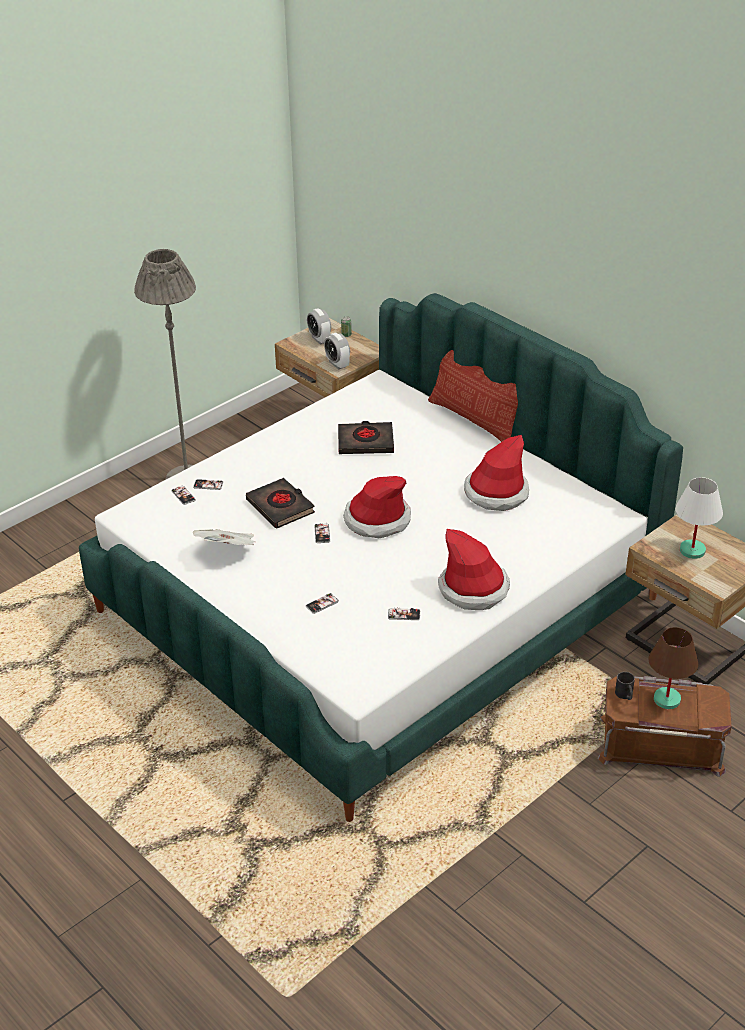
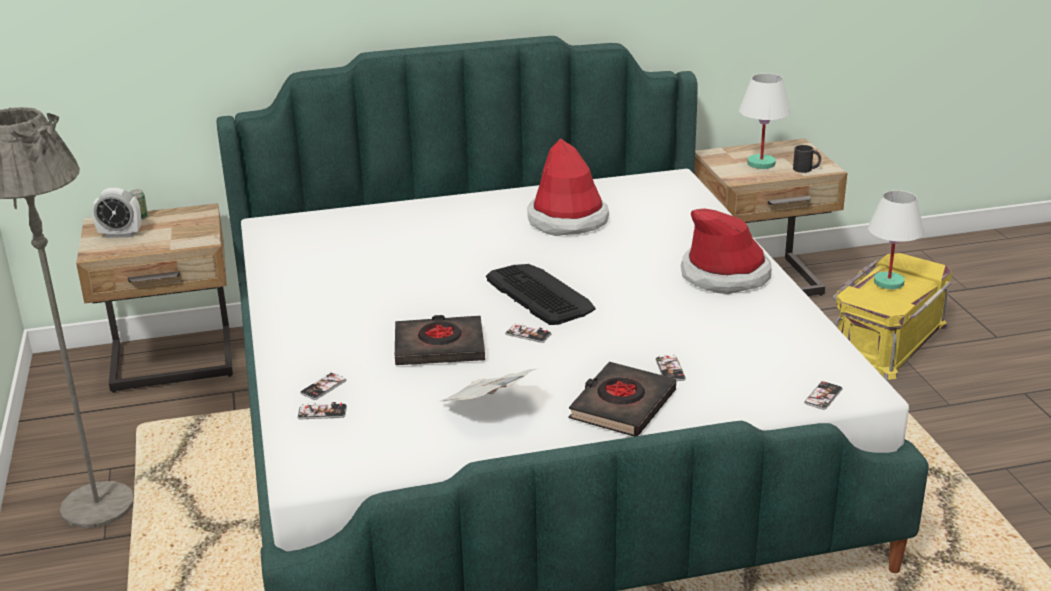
camera: 60 degrees left, 10 degrees down
(337, 364) = (192, 237): alarm clock -> none
(365, 442) = (378, 262): black book -> black book (622, 406)
(377, 519) = (539, 294): hat -> keyboard
(404, 615) = (737, 324): phone -> phone (823, 396)
(474, 420) = (422, 197): pillow -> none
(625, 695) = (870, 298): black mug -> black mug (806, 169)
(661, 743) = (886, 340): brown storage box -> yellow storage box
(667, 699) = (889, 282): brown table lamp -> white table lamp

